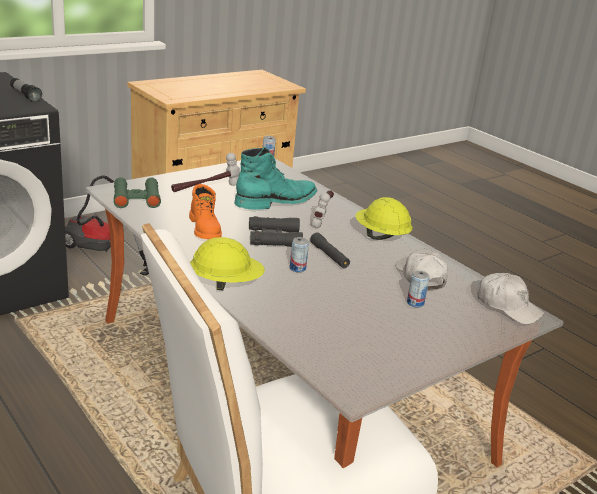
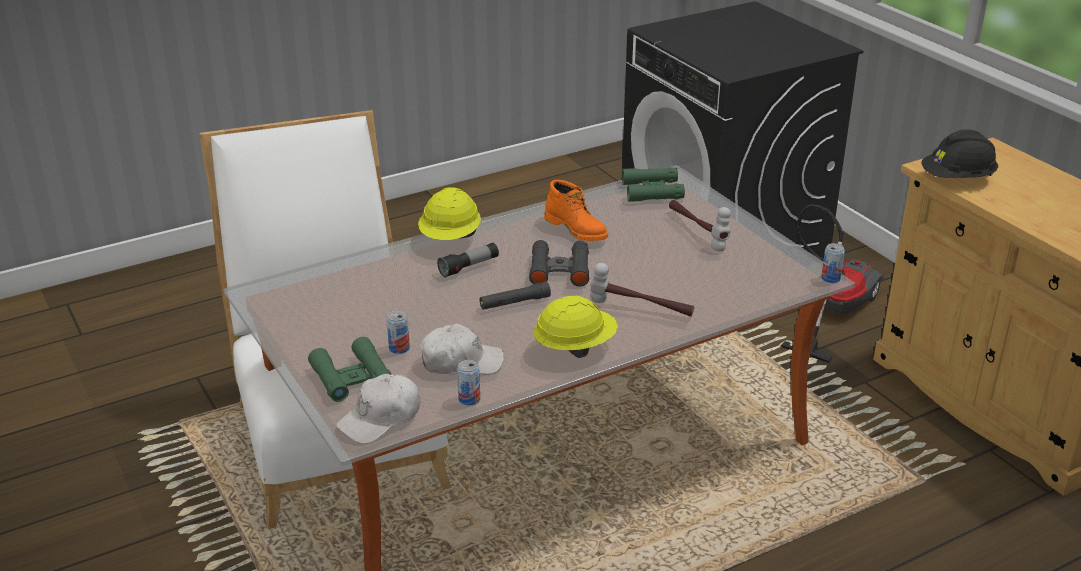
camera: 100 degrees right, 5 degrees up
(25, 96) = (770, 65): flashlight -> flashlight (469, 267)
(189, 96) = (957, 179): none -> black hard hat
(205, 229) = (577, 229): orange boot -> orange boot turned 120 degrees counterclockwise
(277, 201) = (670, 277): turquoise boot -> none
(297, 268) = (483, 280): can -> can (469, 399)
(466, 322) = (351, 377): none -> green binoculars

